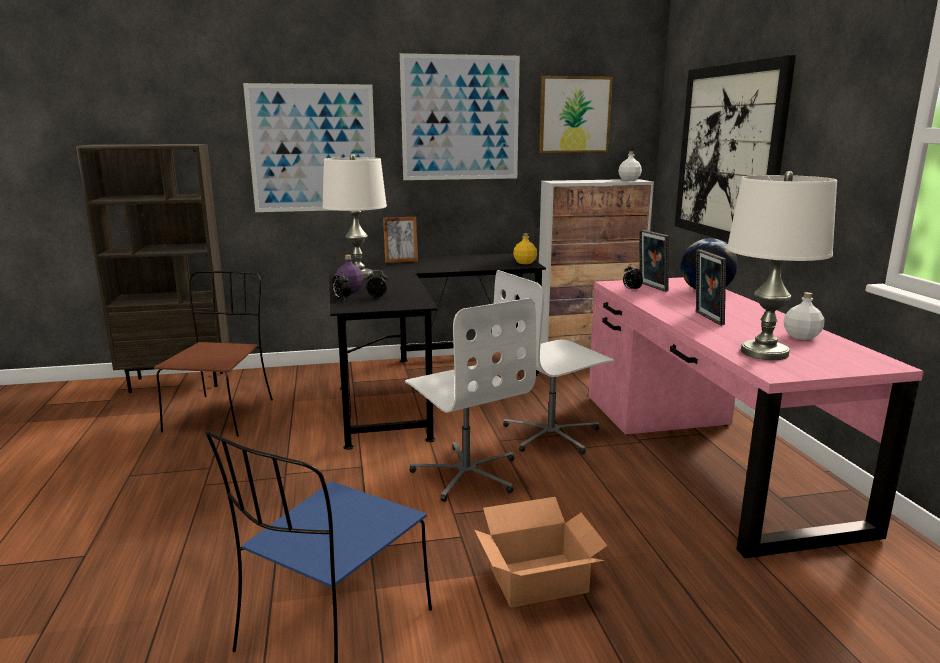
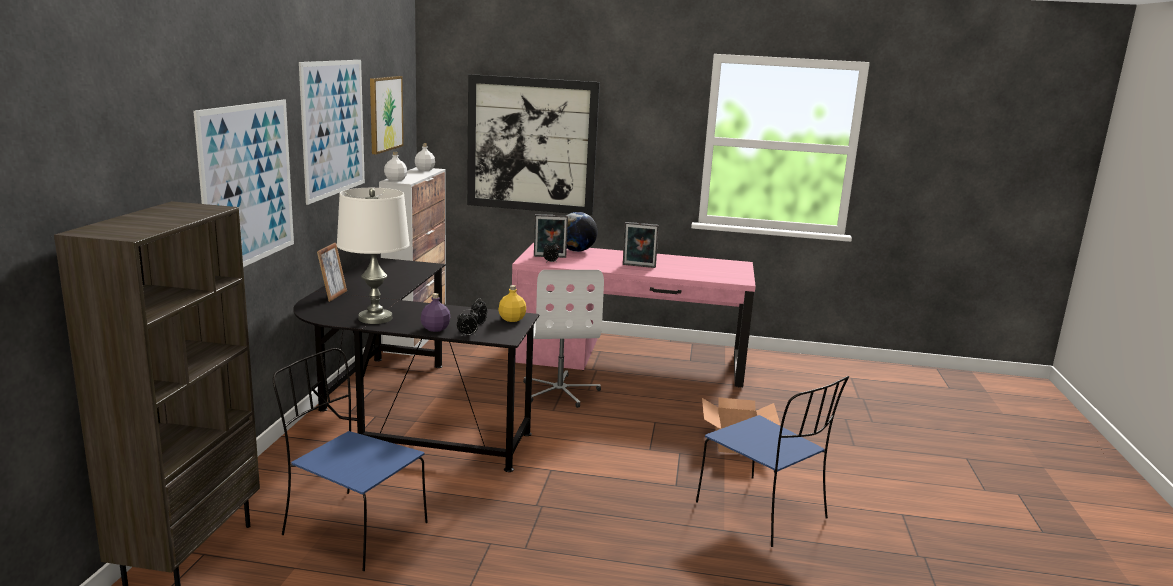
camera: 70 degrees left, 0 degrees up
(221, 414) = (352, 528): brown chair -> blue chair
(467, 473) = (596, 433): white office chair -> none
(524, 262) = (416, 264): yellow bottle -> yellow bottle (512, 319)
(764, 352) = (710, 274): white table lamp -> none
(802, 337) = (689, 262): white bottle -> white bottle (396, 180)

